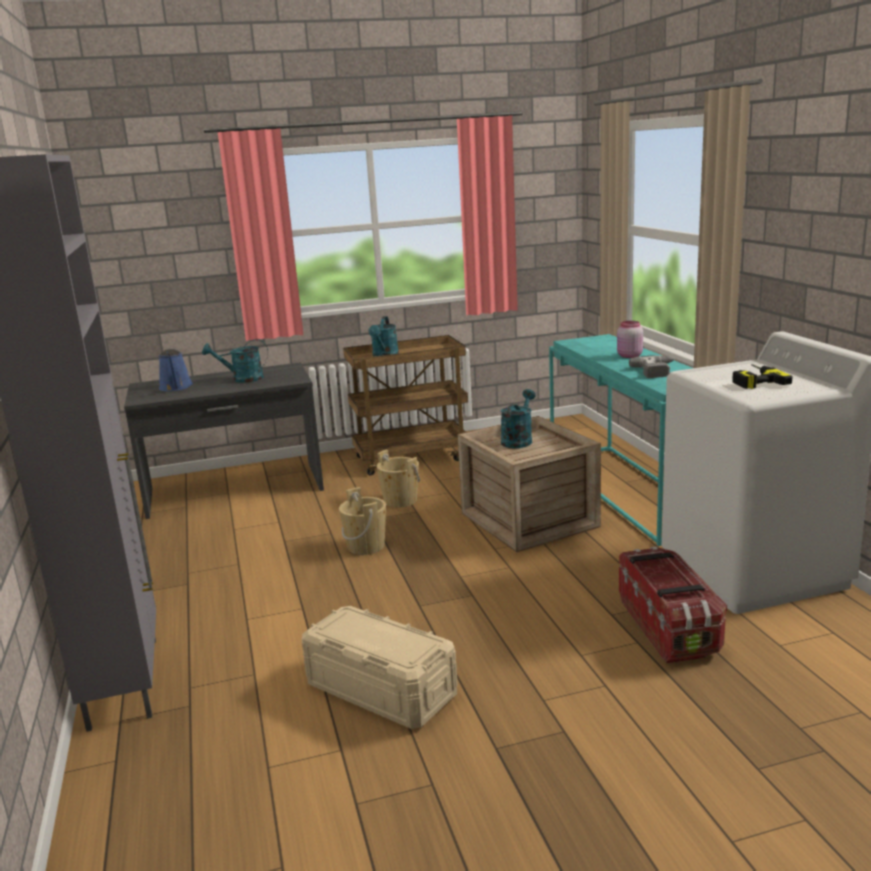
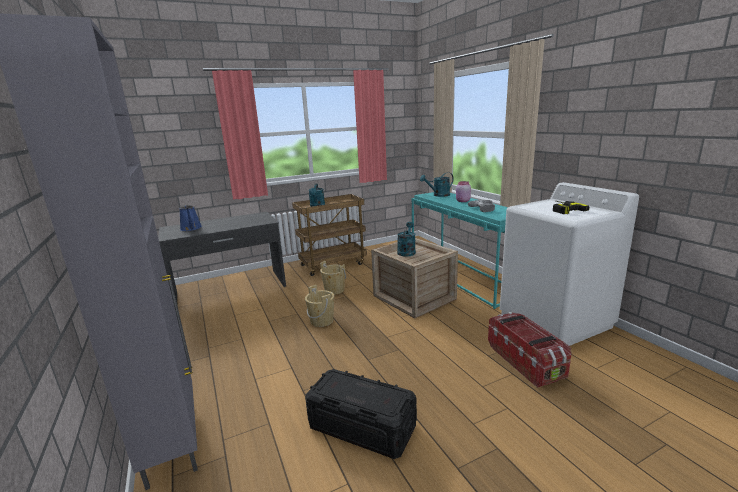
camera: 10 degrees left, 0 degrees up
(242, 379) = (233, 222): turquoise watering can -> turquoise watering can (438, 195)
(381, 689) = (362, 426): beige storage box -> black storage box

